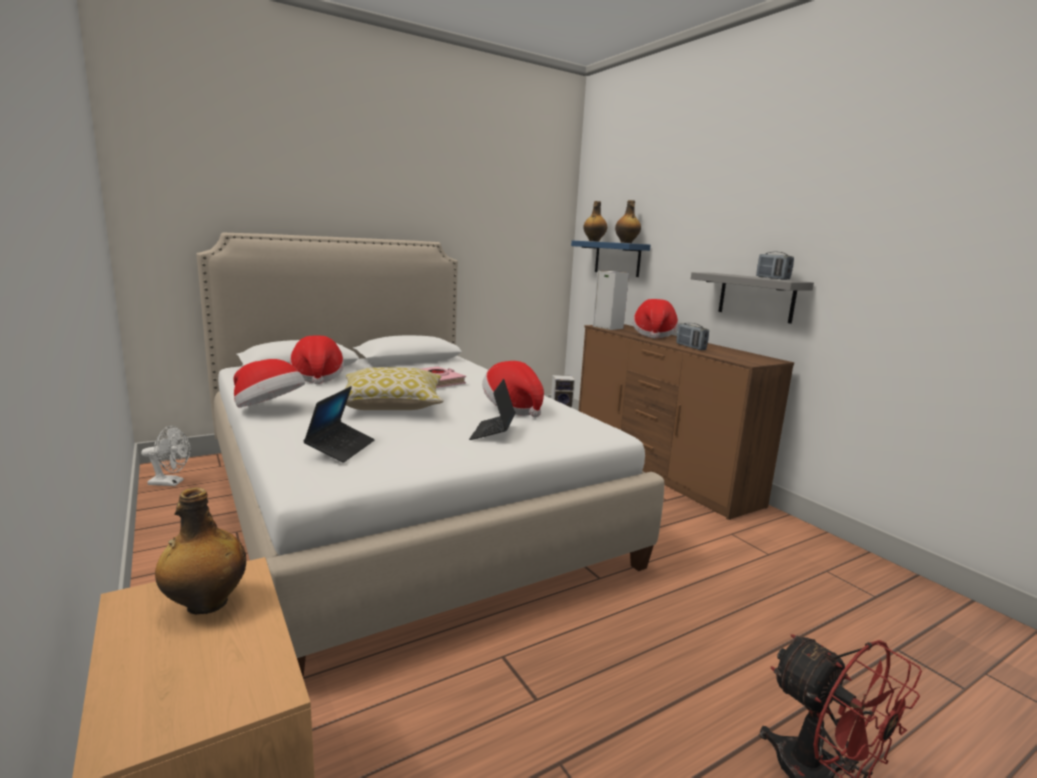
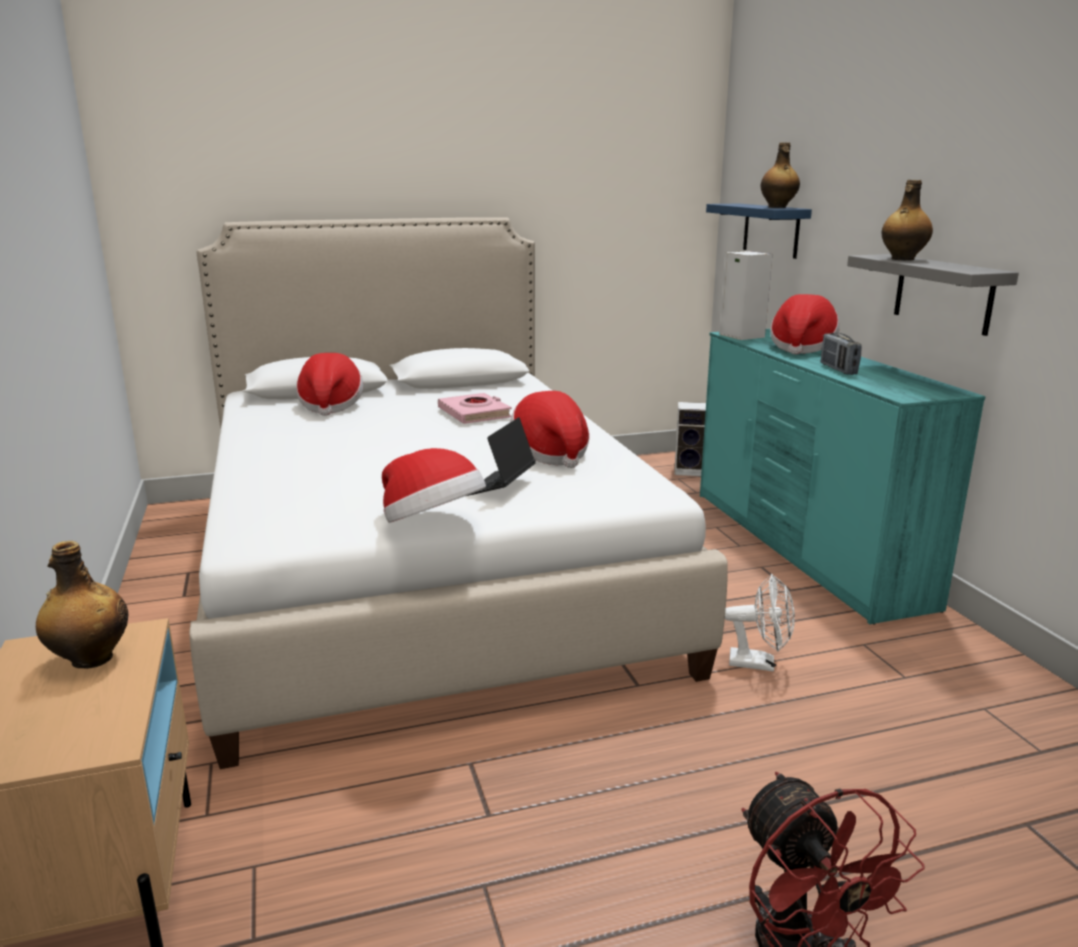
camera: 15 degrees right, 5 degrees up
(171, 483) = (174, 528): white fan -> white fan (759, 663)
(269, 409) = (252, 448): hat -> hat (433, 525)
(341, 448) = (301, 500): laptop -> none
(392, 405) = (397, 446): pillow -> none
(593, 241) = (737, 204): bottle -> bottle (902, 259)
(659, 470) = (803, 546): brown dresser -> turquoise dresser
(772, 278) = (958, 266): radio -> none

